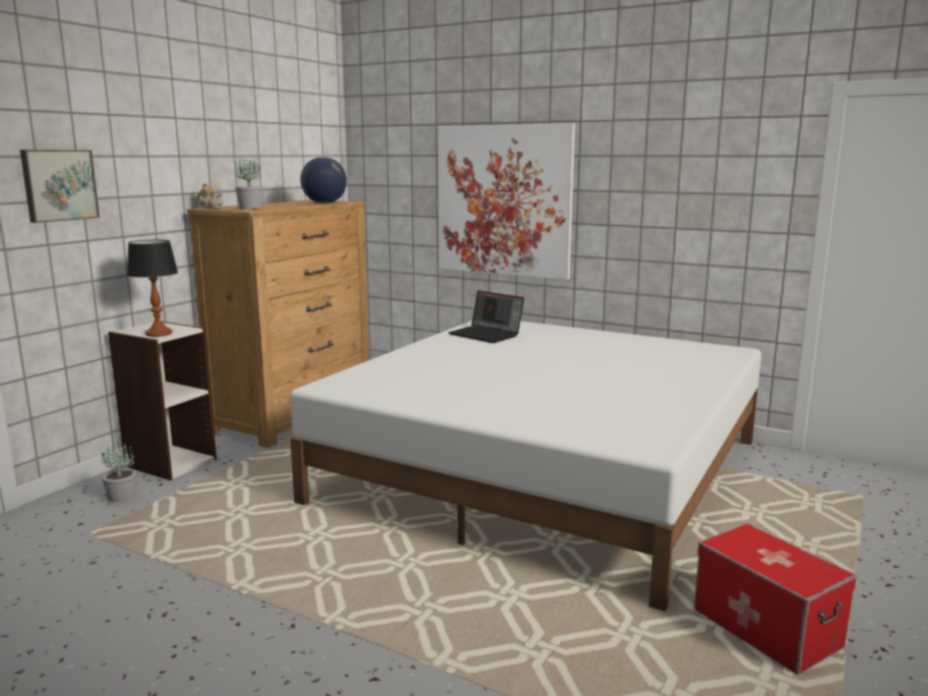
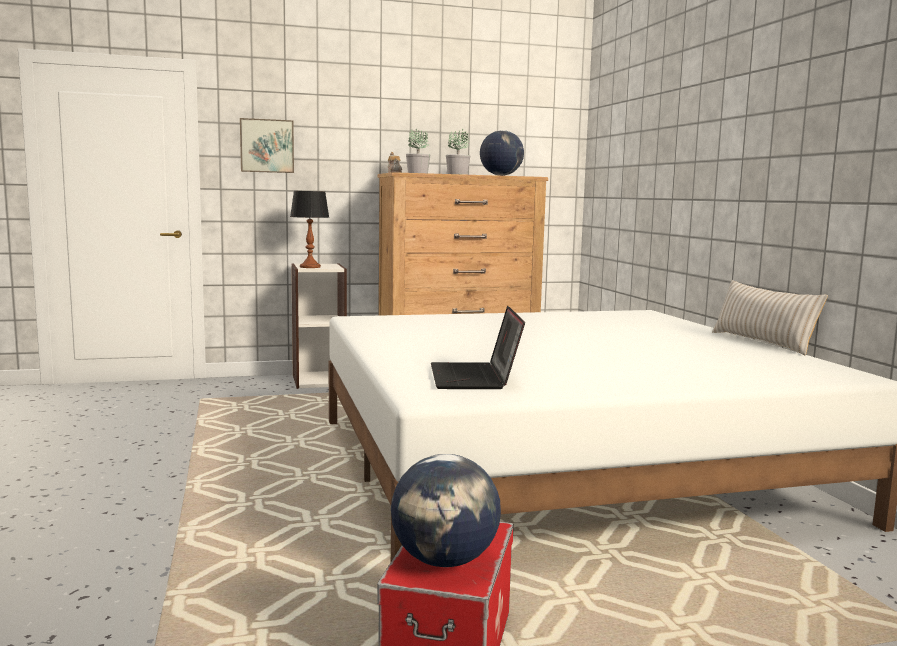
camera: 45 degrees right, 5 degrees down
(122, 496) = (256, 388): potted plant -> potted plant (458, 174)
(487, 335) = (601, 318): laptop -> laptop (475, 378)
(504, 200) = (682, 176): picture -> none
(627, 333) = (762, 342): none -> beige pillow
(790, 566) = (444, 561): none -> globe

